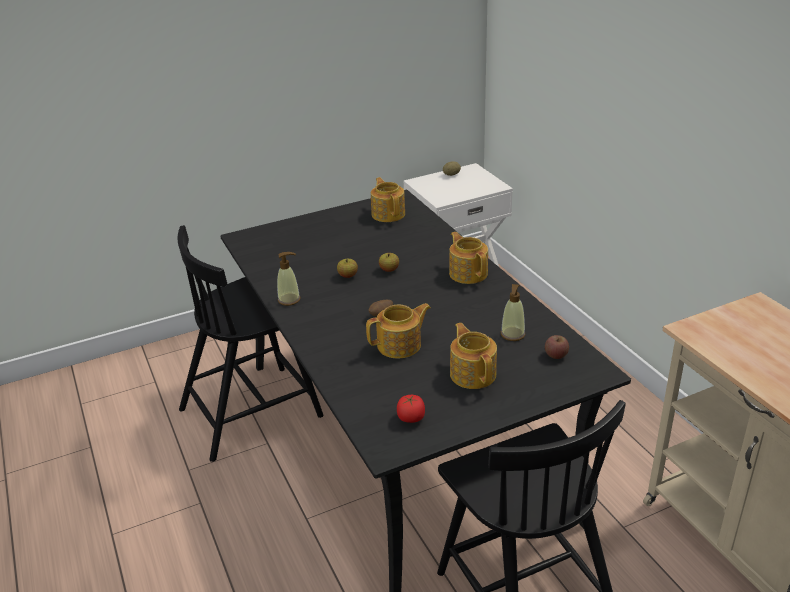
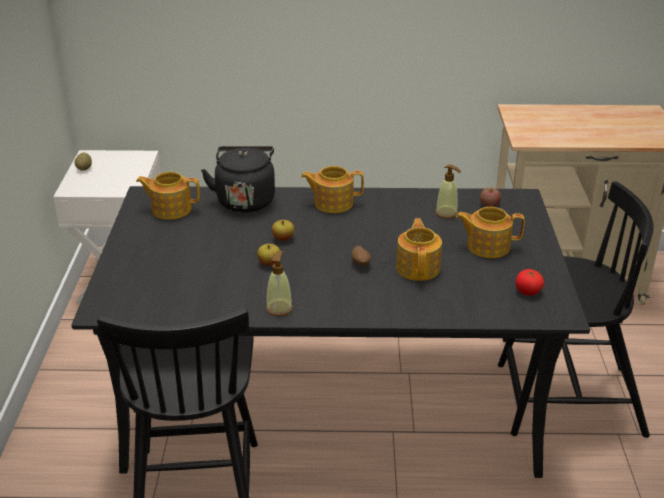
camera: 65 degrees left, 0 degrees up
(432, 236) = (245, 200): none -> black kettle

